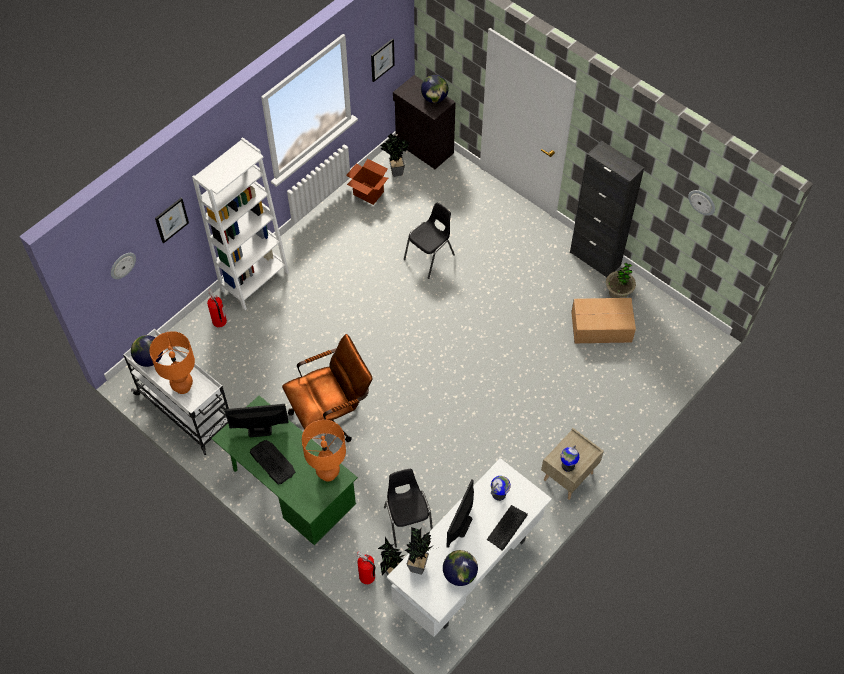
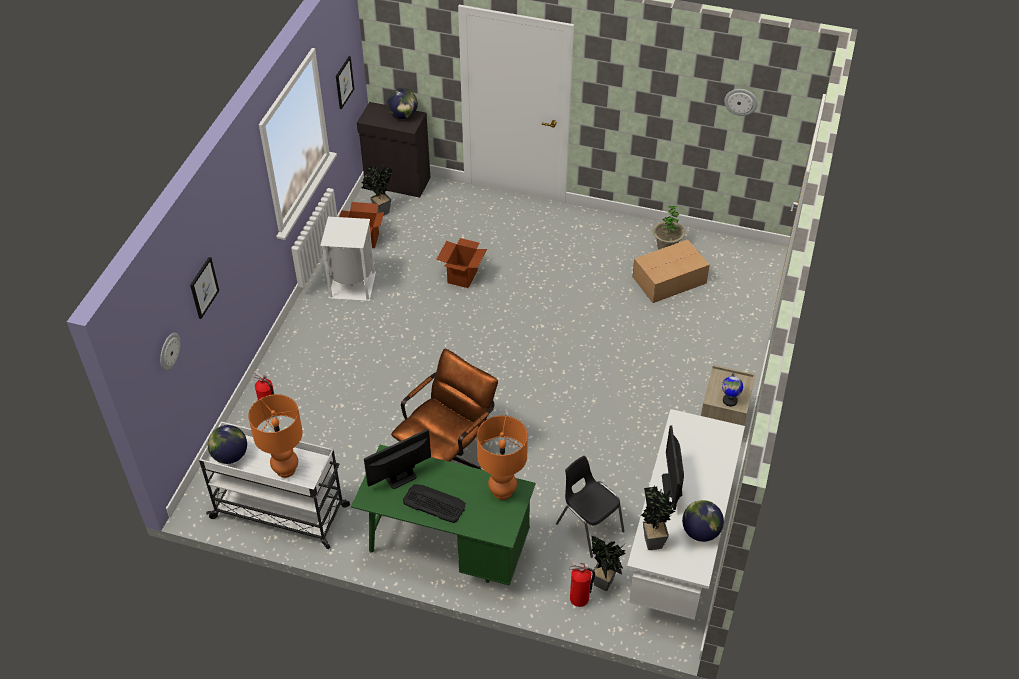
camera: 25 degrees left, 10 degrees down
(254, 281) = (287, 360): white bookcase -> none
(338, 232) = (351, 284): none -> white trash can
(430, 257) = (462, 276): black chair -> cardboard box
(499, 494) = (691, 442): globe -> none
(507, 527) = (719, 469): keyboard -> none
(595, 259) = (626, 224): black cabinet -> none

